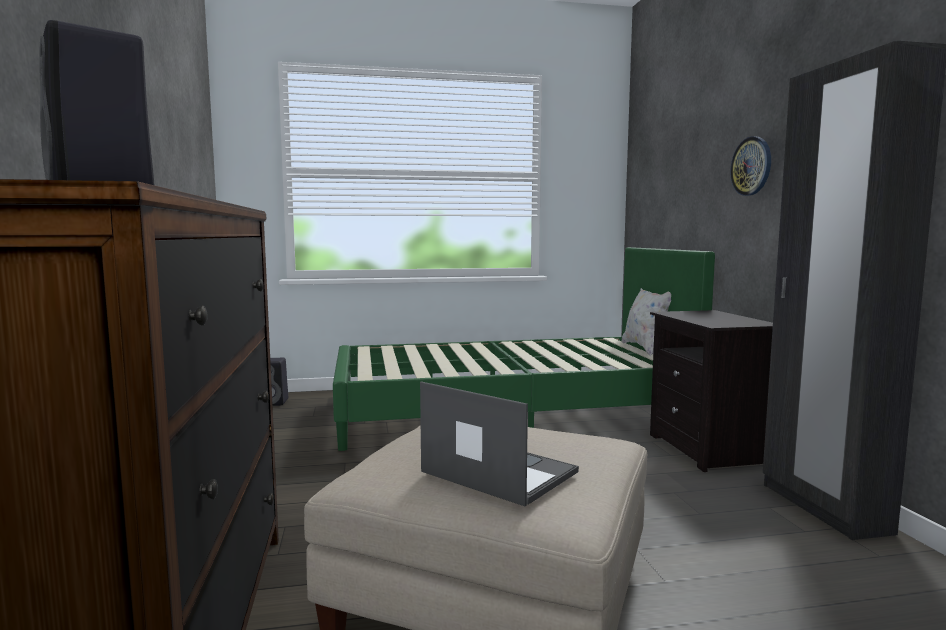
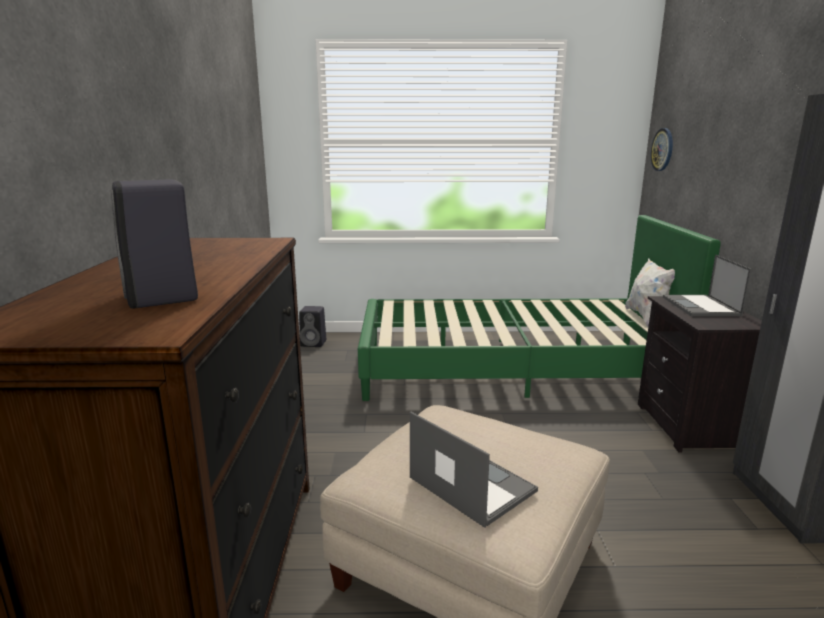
camera: 10 degrees right, 10 degrees up
(706, 315) = (701, 307): none -> laptop
(751, 166) = (767, 162): wall clock -> wall clock (662, 149)

